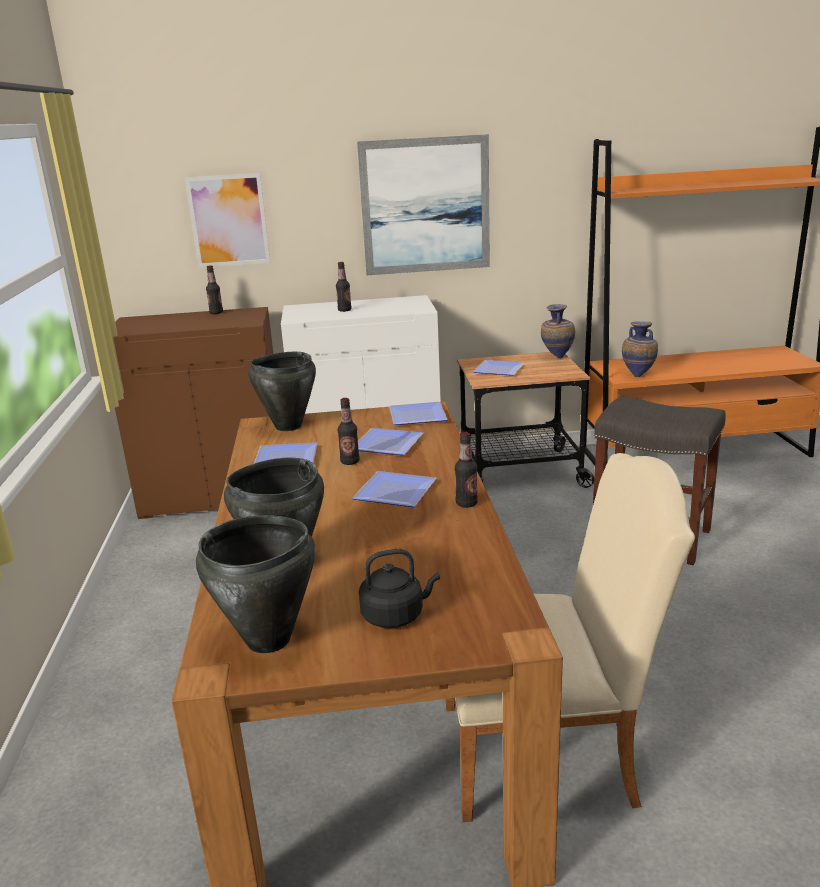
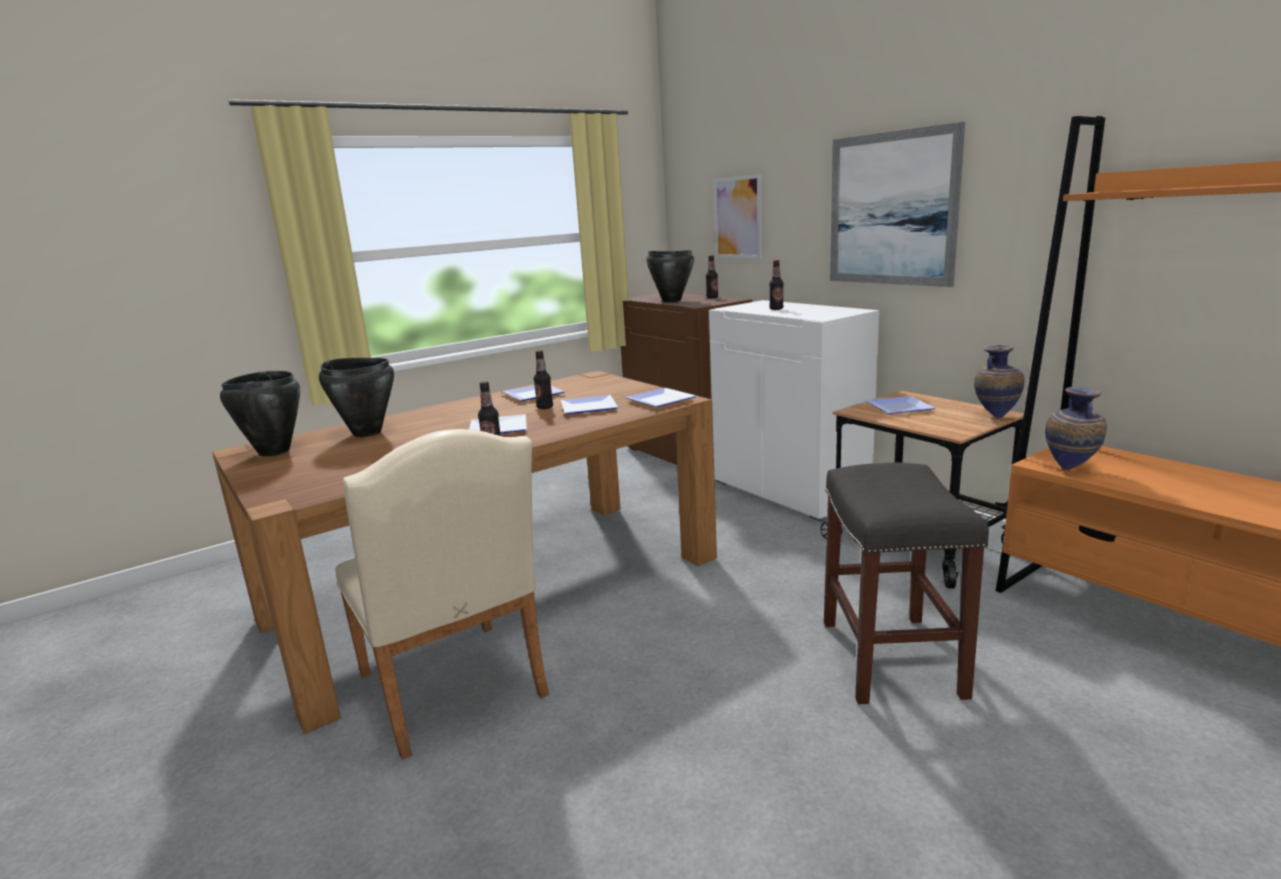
camera: 60 degrees right, 5 degrees down
(287, 426) = (596, 381): black cooking pot -> black cooking pot (671, 301)
(396, 615) = (306, 469): black kettle -> none

